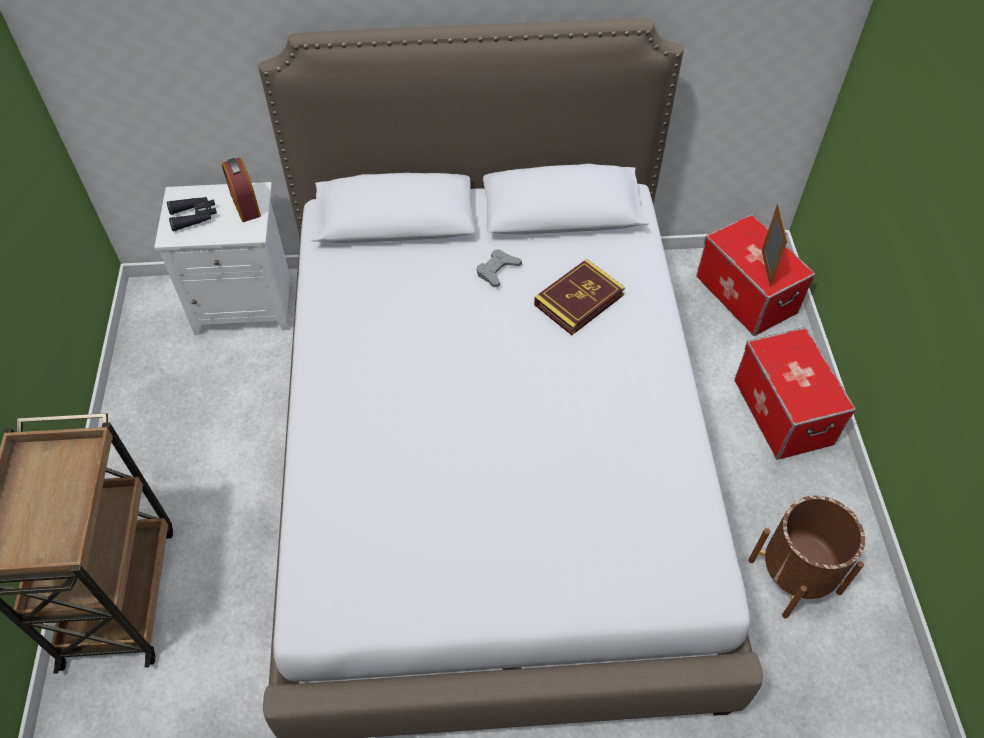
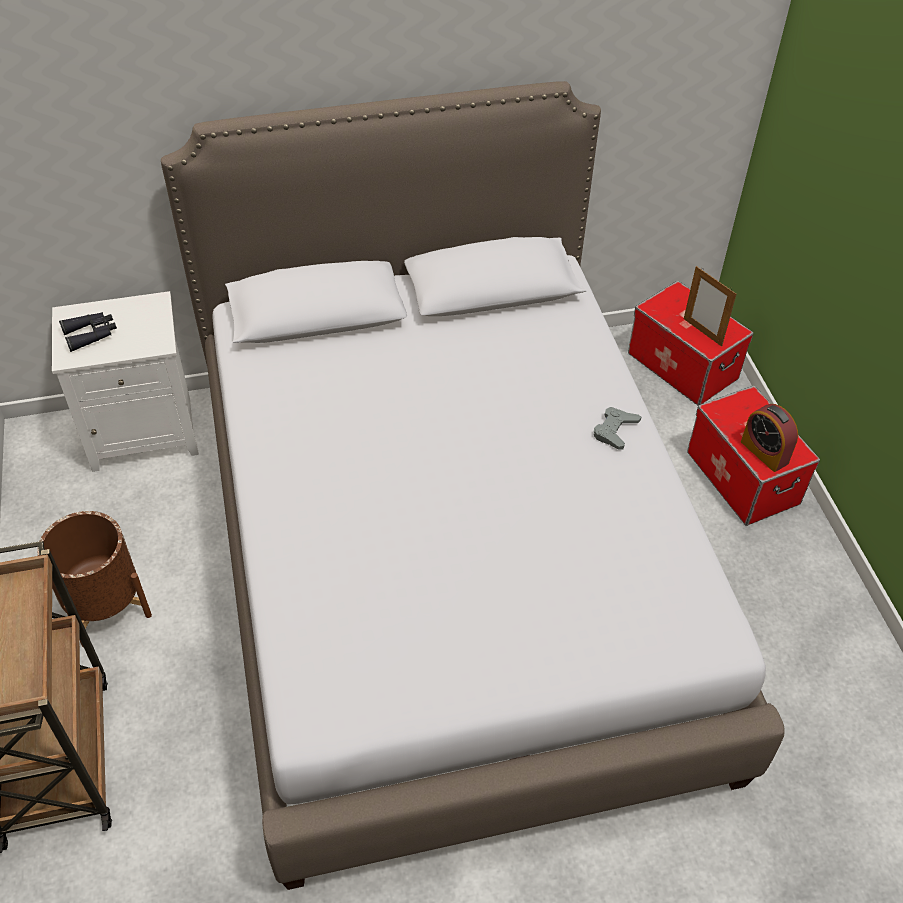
camera: 10 degrees left, 5 degrees down
(245, 205) = (146, 317): alarm clock -> alarm clock (764, 452)
(497, 270) = (437, 354): grey game controller -> grey game controller (615, 431)
(578, 300) = (528, 374): book -> none
(765, 268) = (702, 332): picture frame -> picture frame turned 150 degrees clockwise
(794, 576) = (786, 639): brown planter -> brown planter (105, 606)

